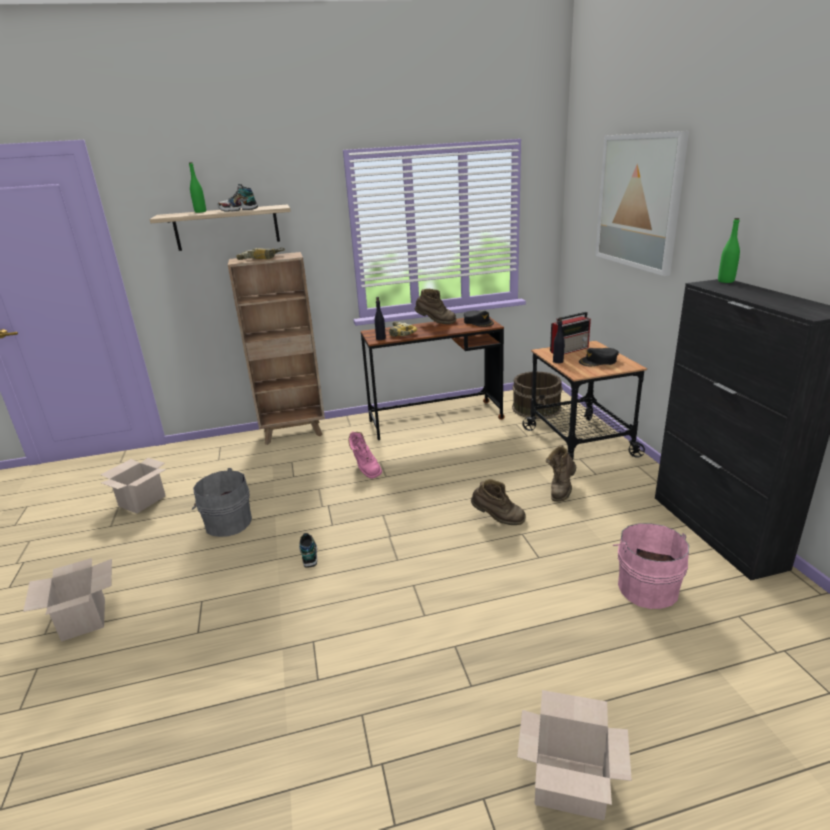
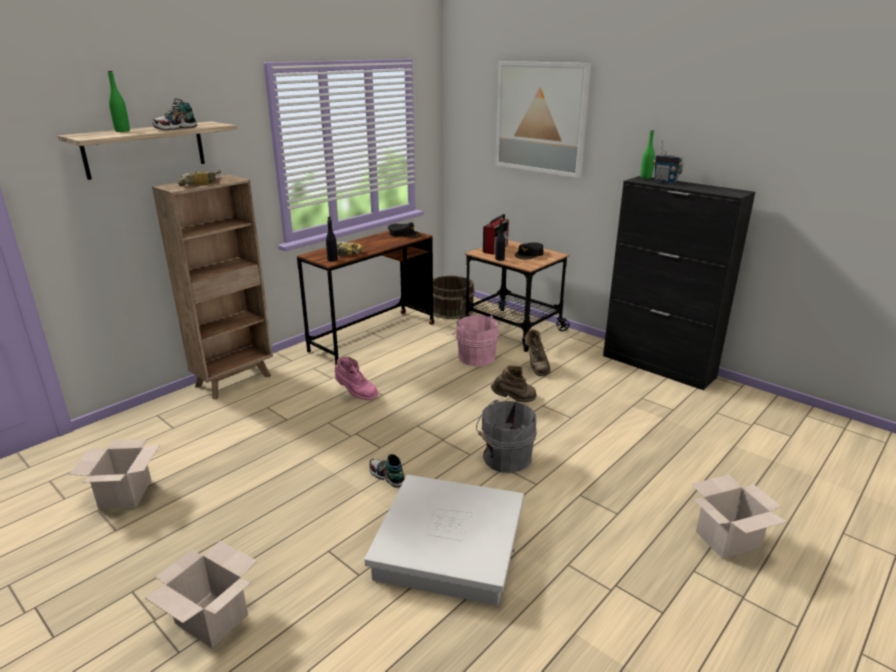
camera: 35 degrees left, 0 degrees up
(227, 523) = (266, 480): grey bucket -> grey bucket (504, 458)
(286, 640) = (449, 545): none -> white storage box
(435, 323) = (364, 239): brown boot -> none
(646, 587) = (654, 413): pink bucket -> pink bucket (475, 357)
(742, 288) = (665, 181): none -> radio

